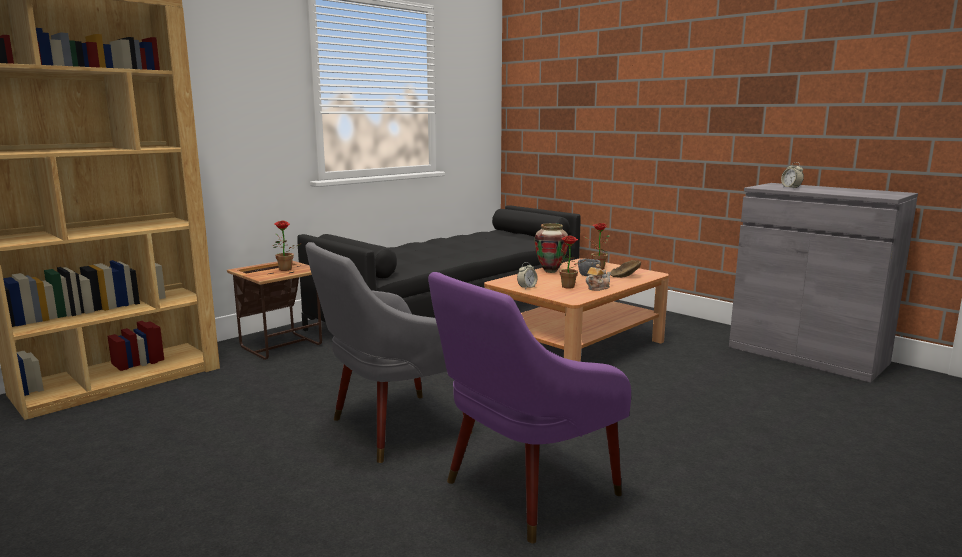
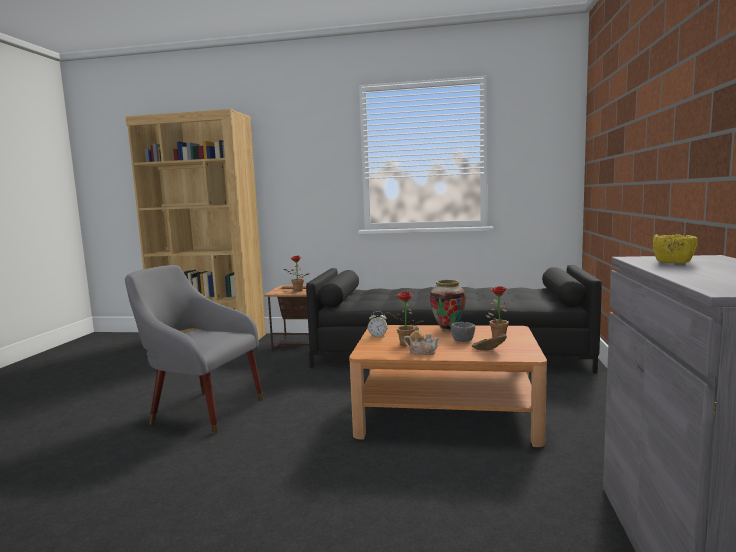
camera: 55 degrees right, 5 degrees down
(523, 492) = (127, 480): purple armchair -> none
(791, 188) = (673, 263): alarm clock -> yellow bowl

